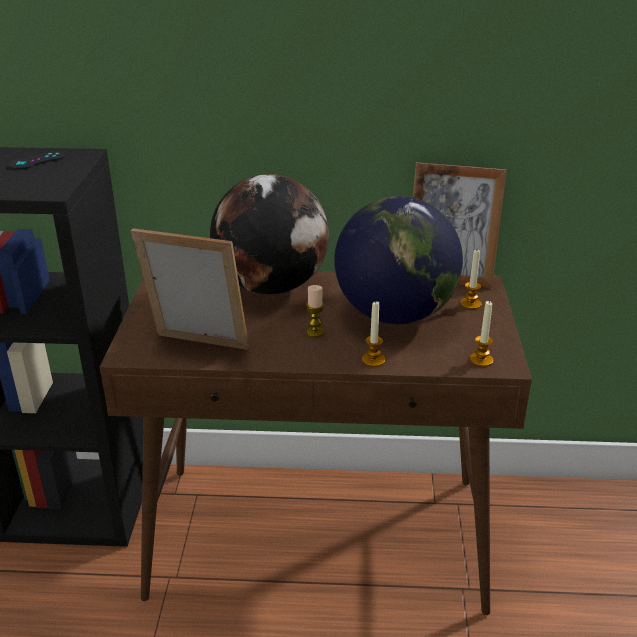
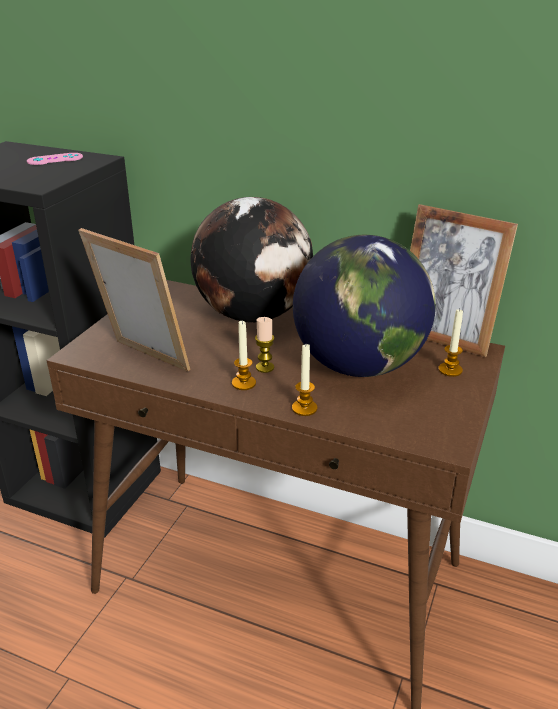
camera: 20 degrees right, 0 degrees up
(37, 161) = (55, 159): black game controller -> pink game controller
(481, 360) = (423, 433): candle -> candle (243, 383)

